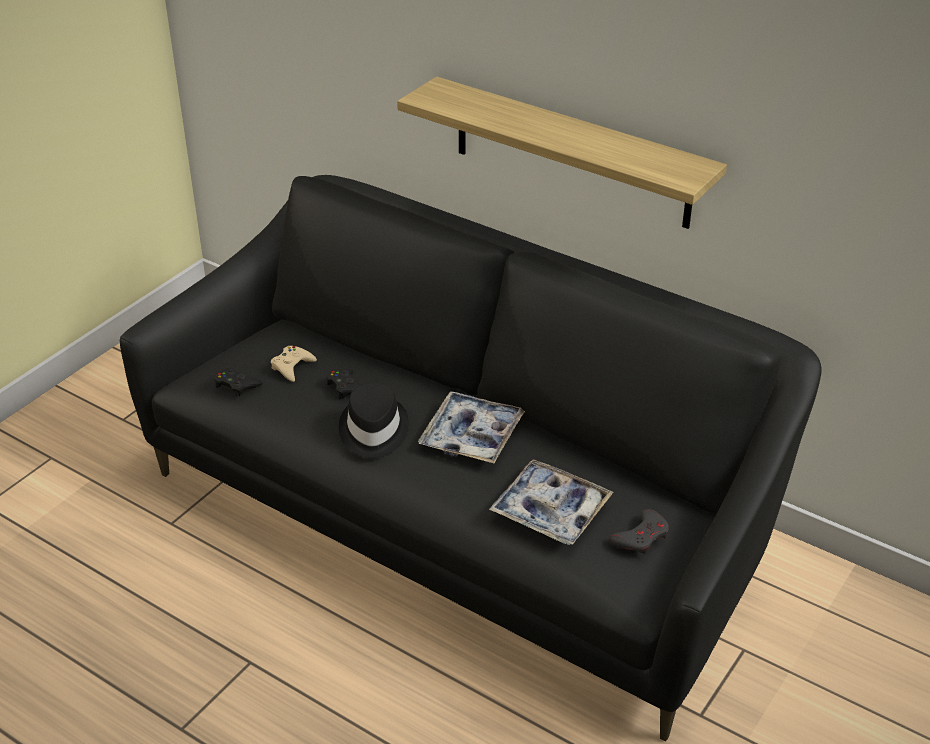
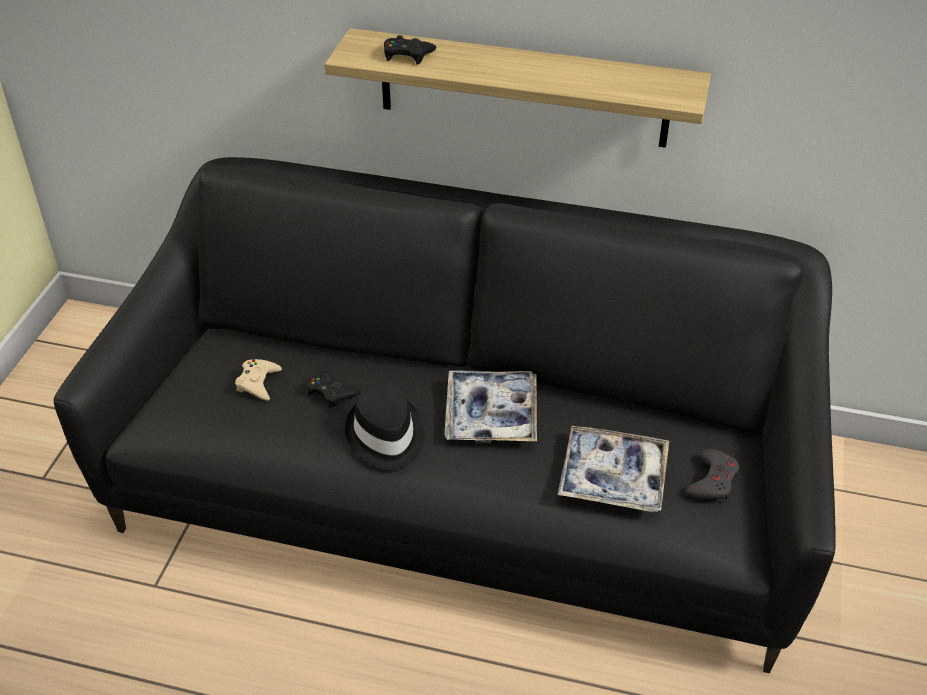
camera: 20 degrees left, 5 degrees up
(236, 385) = (206, 420): black game controller -> black game controller (407, 55)

